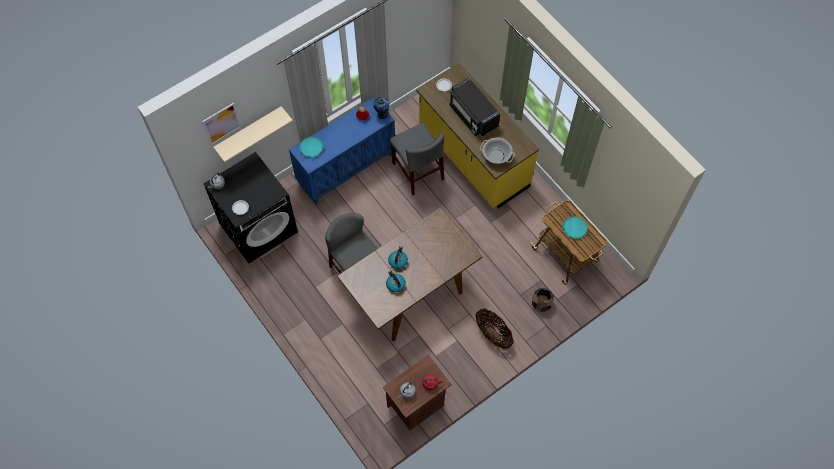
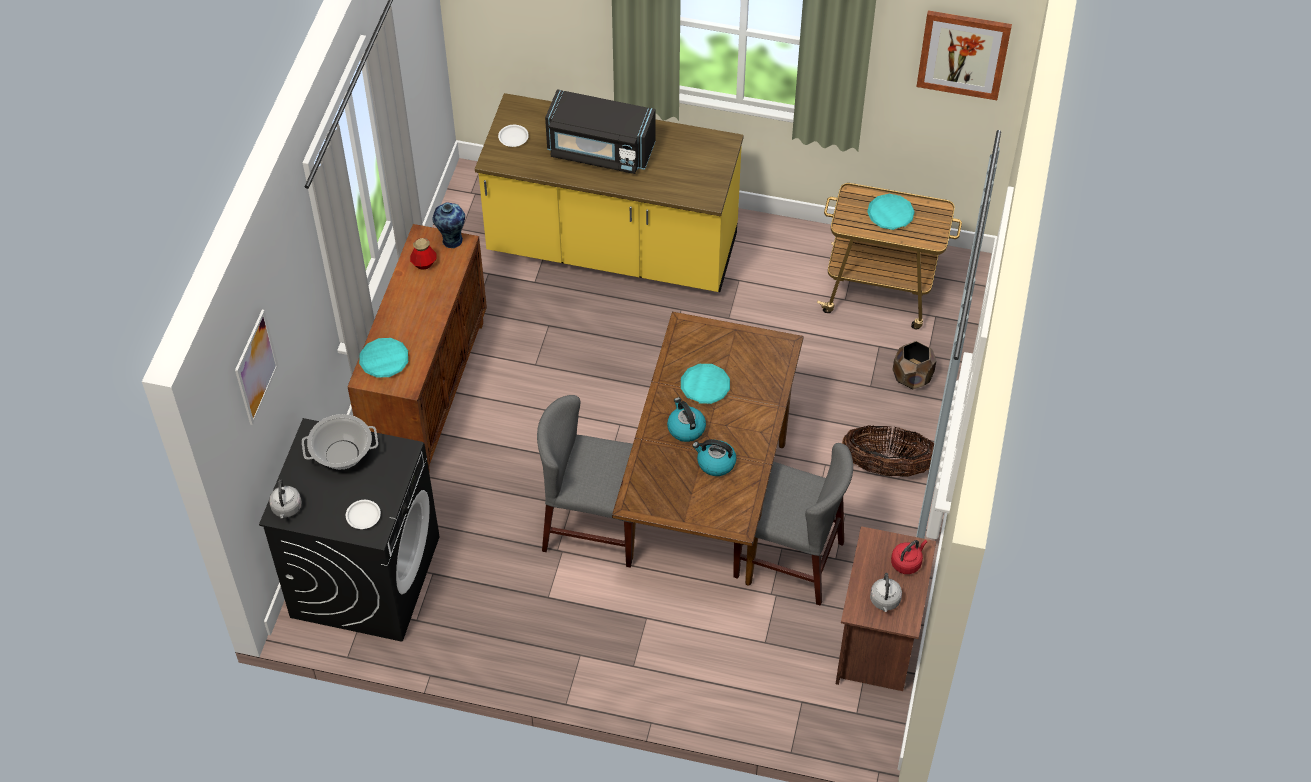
camera: 40 degrees left, 10 degrees down
(249, 132) = (286, 375): beige shelf -> none
(346, 168) = (427, 391): blue cabinet -> brown cabinet
(417, 171) = (546, 321): grey chair -> grey chair (788, 559)
(422, 249) = (705, 386): none -> turquoise plate
(496, 156) = (692, 182): cooking pot -> cooking pot (342, 454)
(636, 182) = (963, 54): none -> picture

